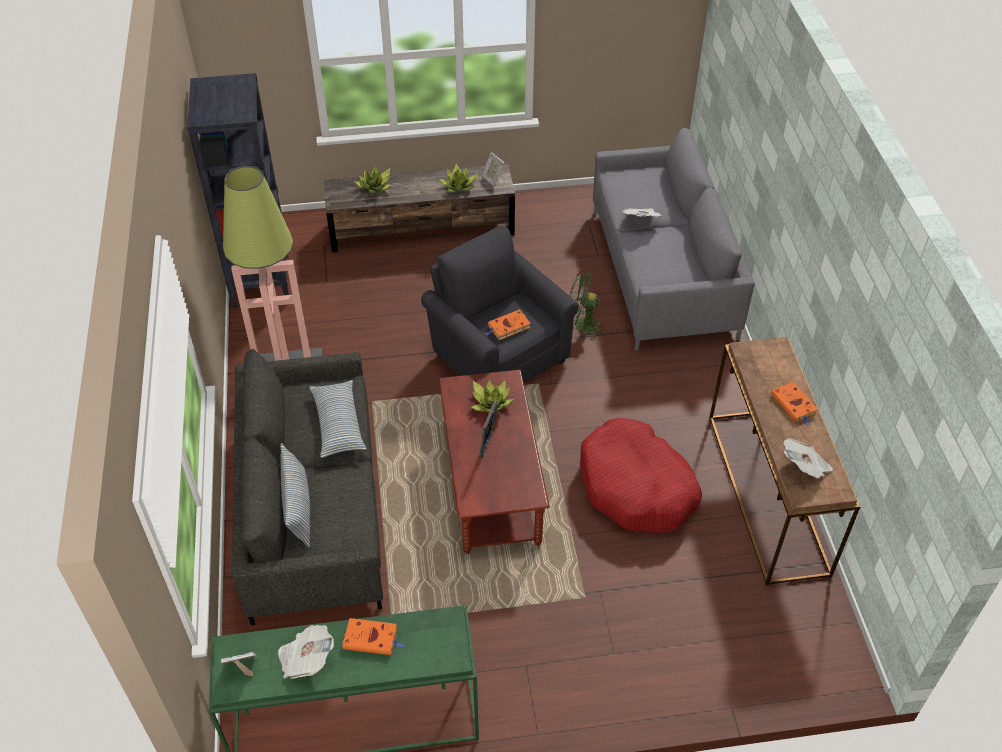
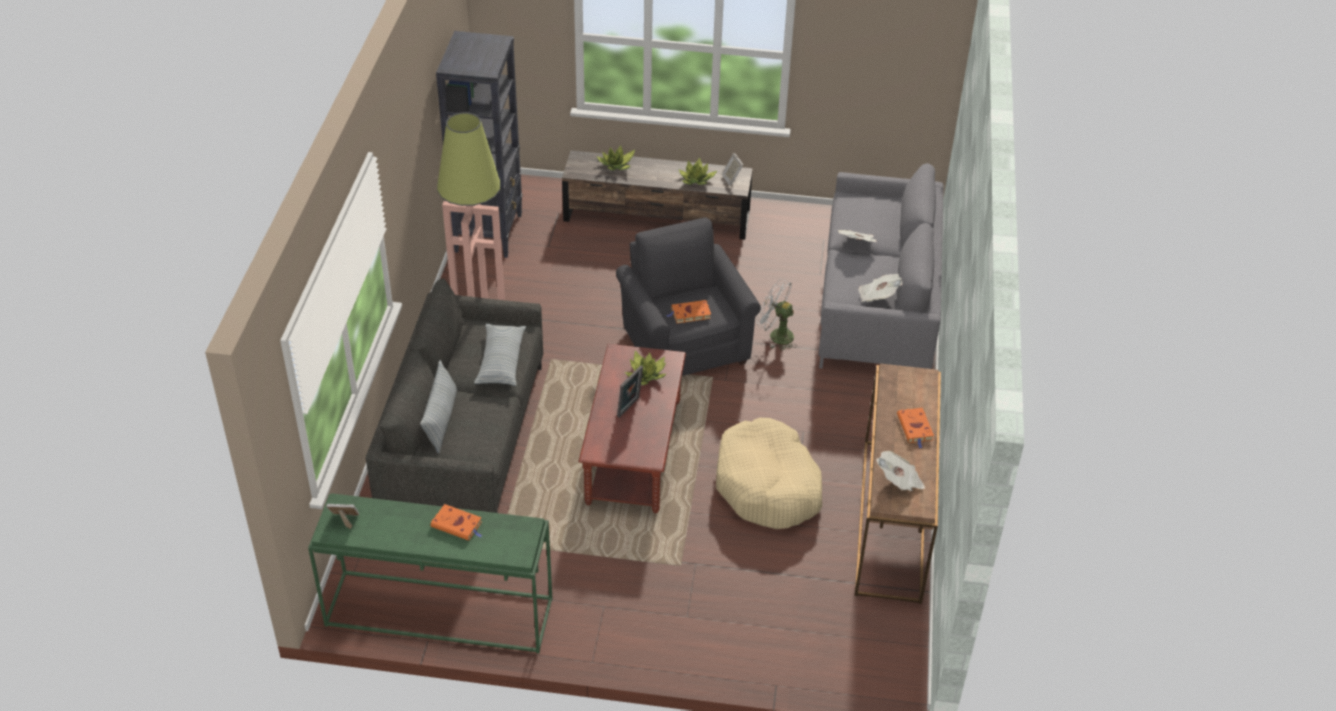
camera: 15 degrees right, 5 degrees down
(306, 659) = (398, 527): newspaper -> newspaper (878, 296)
(581, 326) = (776, 335): green fan -> white fan
(636, 487) = (768, 486): red dog bed -> beige dog bed

